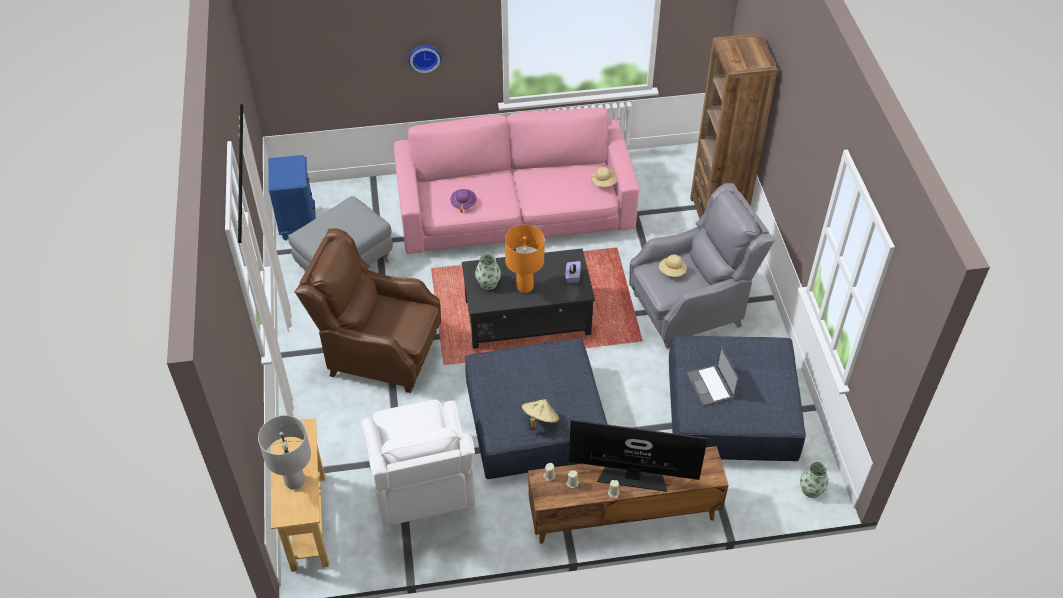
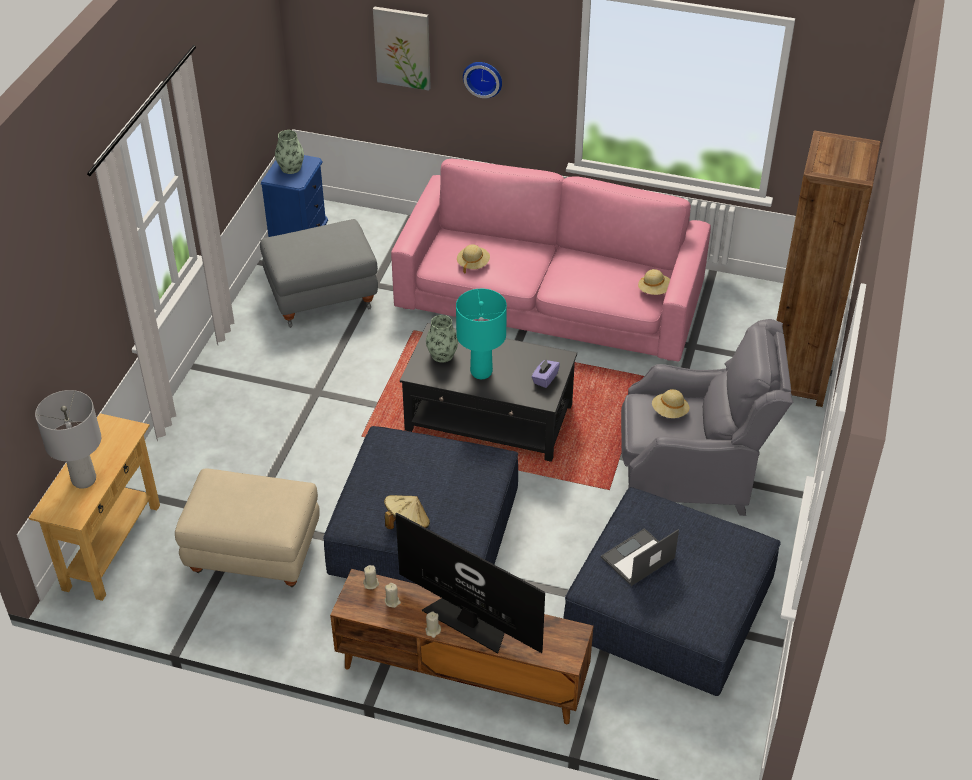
camera: 25 degrees right, 5 degrees down
(354, 50) = (402, 47): none -> picture
(380, 352) = (300, 400): brown armchair -> none
(421, 486) = (253, 556): white armchair -> beige ottoman
(463, 203) = (473, 264): purple hat -> beige hat
(525, 286) = (481, 372): orange table lamp -> turquoise table lamp
(710, 386) = (637, 558): laptop -> laptop turned 45 degrees clockwise
(811, 489) = (716, 737): vase -> vase (291, 168)

